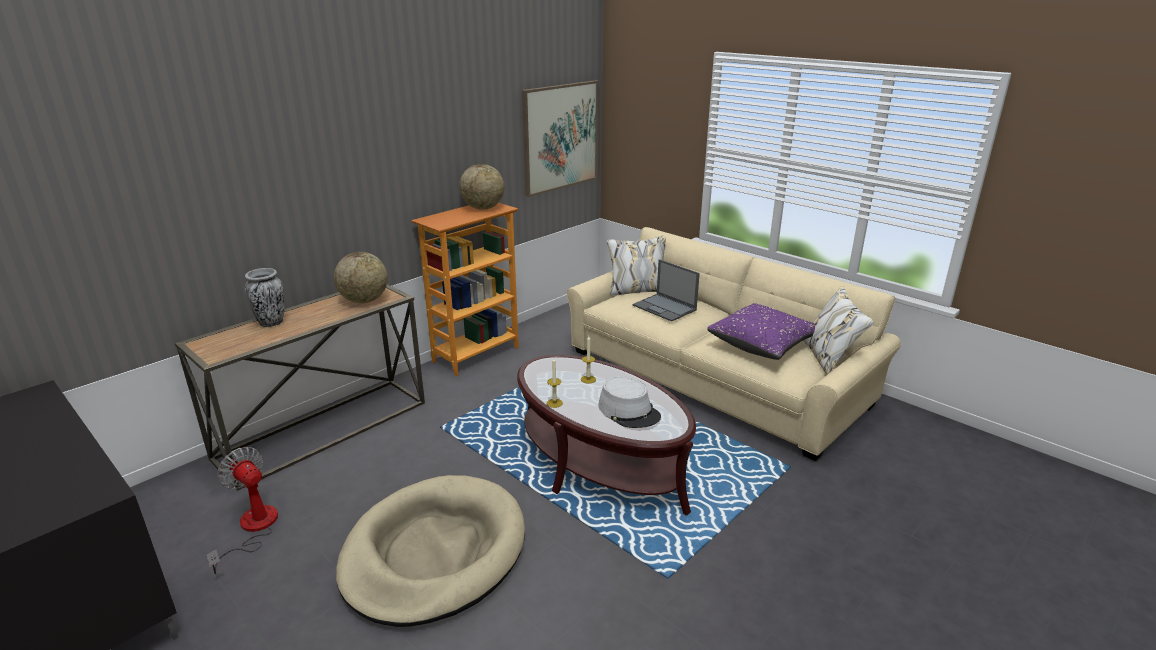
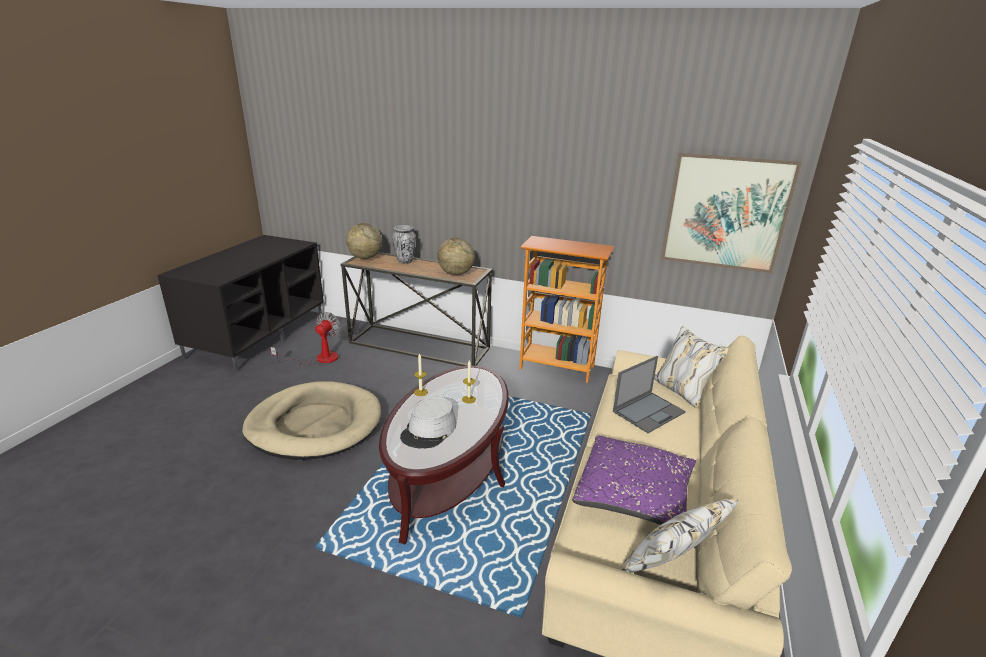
camera: 65 degrees right, 0 degrees up
(483, 208) = (589, 248): globe -> globe (365, 257)
(665, 308) = (649, 411): laptop -> laptop turned 150 degrees counterclockwise

